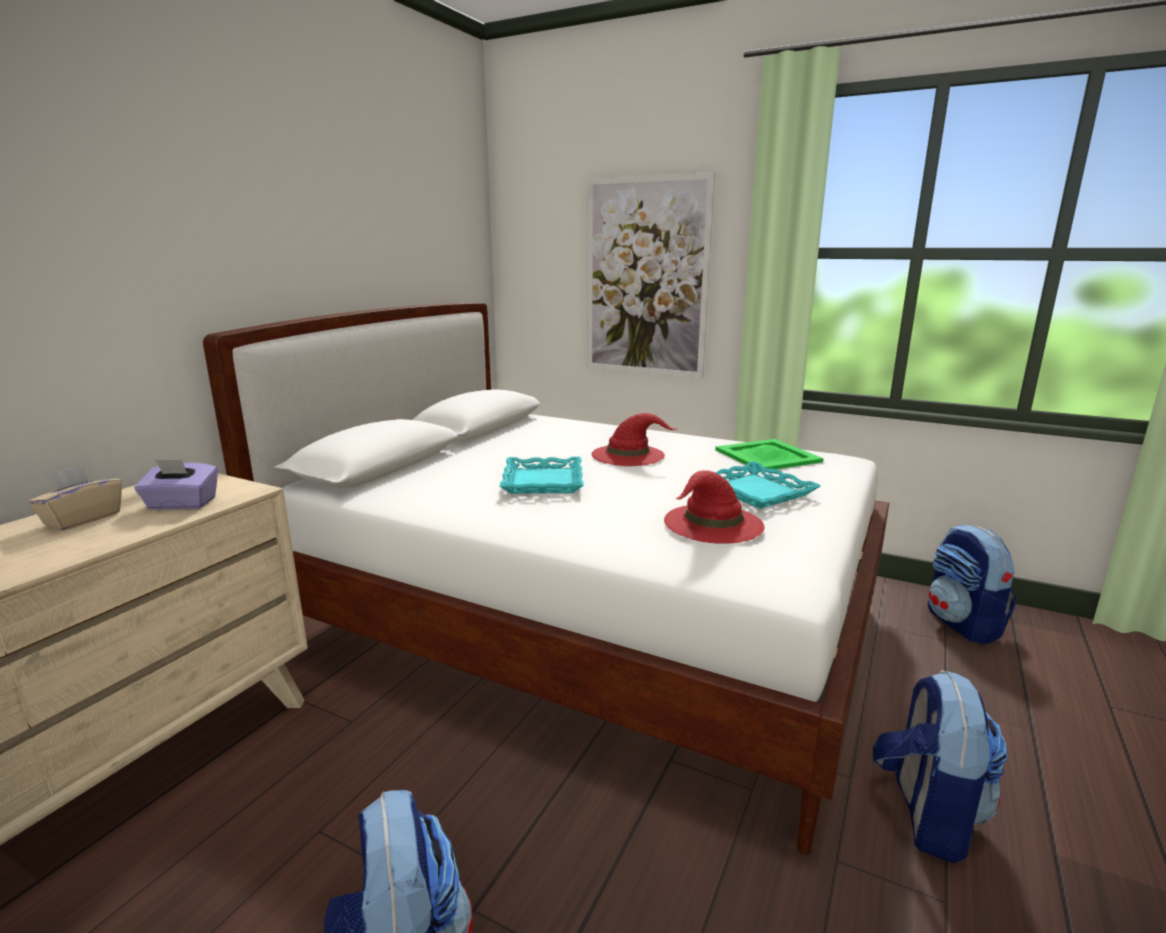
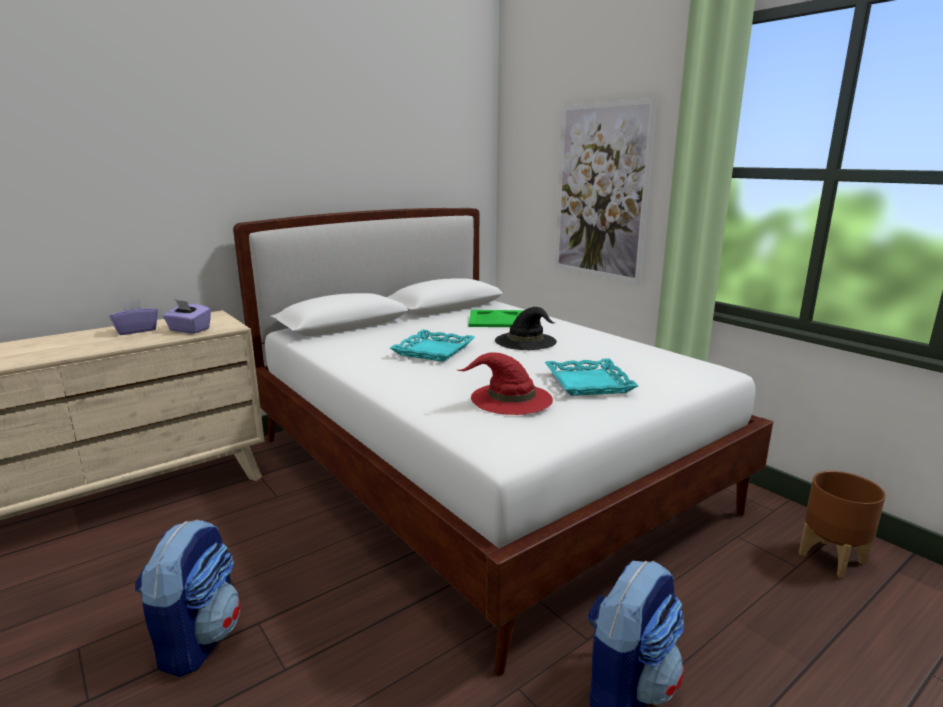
camera: 25 degrees right, 0 degrees up
(82, 519) = (136, 330): beige tissue box -> purple tissue box
(629, 455) = (526, 341): red hat -> black hat
(767, 456) = (645, 358): green tray -> green tray (496, 319)
(963, 624) = (832, 558): backpack -> brown planter

